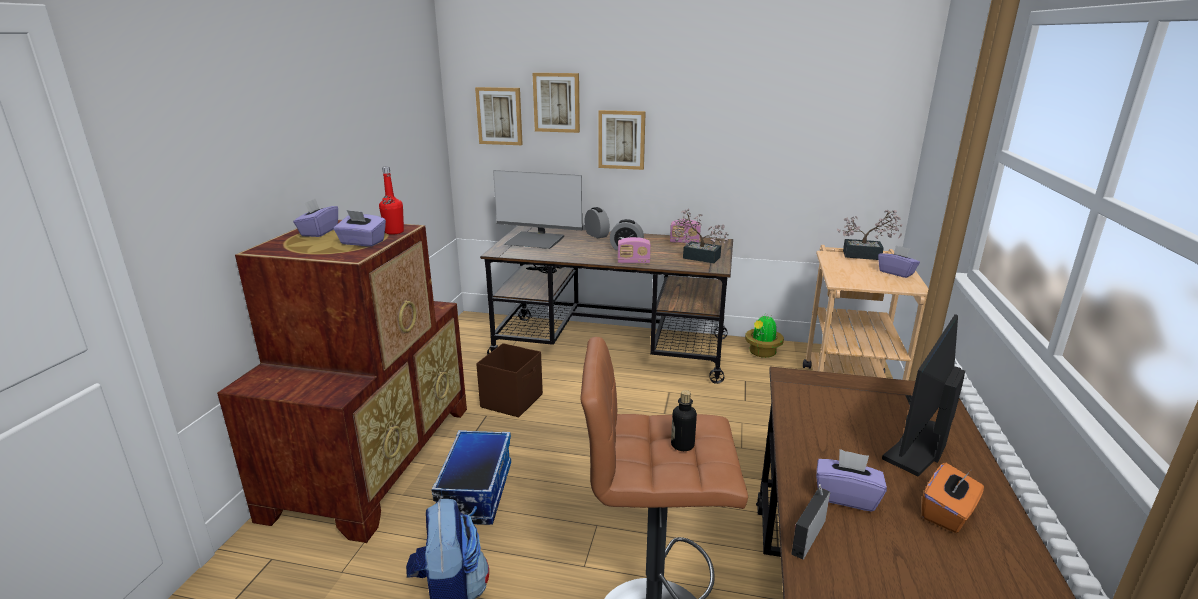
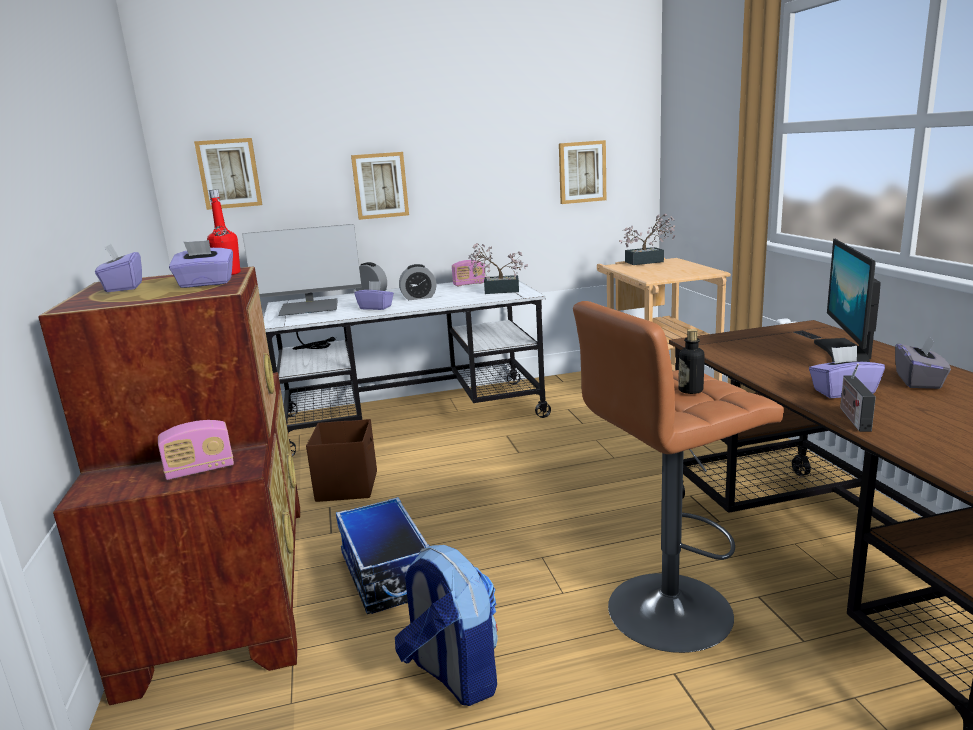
camera: 25 degrees left, 5 degrees down
(557, 102) = (299, 151): picture -> picture (582, 172)
(610, 348) = (412, 416): brown desk -> white desk
(633, 262) = (440, 304): radio -> radio (200, 470)
(762, 353) = (562, 385): potted plant -> none
(896, 272) = (686, 267): purple tissue box -> purple tissue box (376, 307)
(948, 513) = (919, 381): orange tissue box -> grey tissue box

